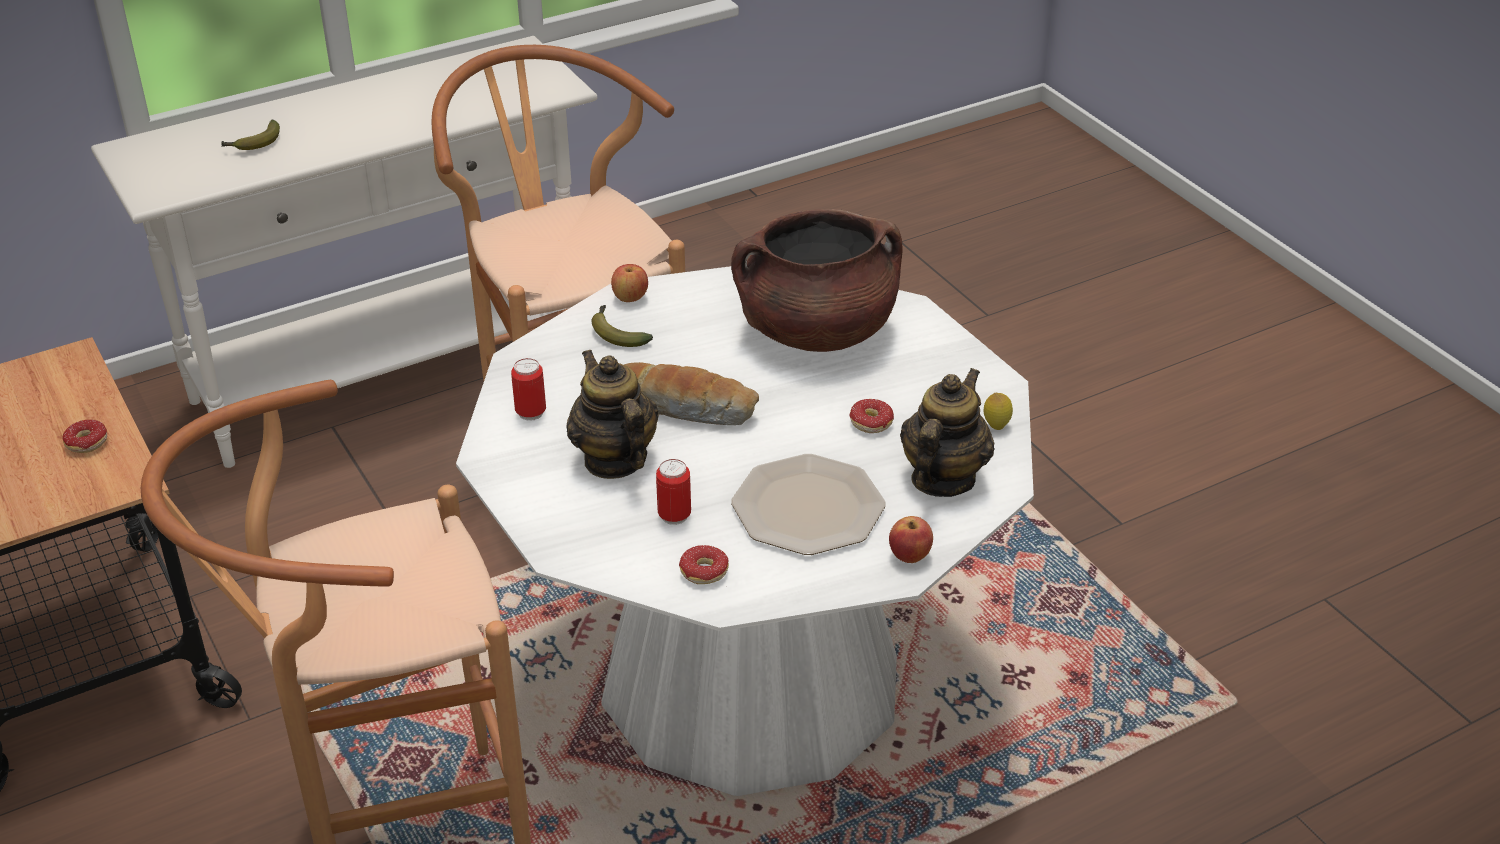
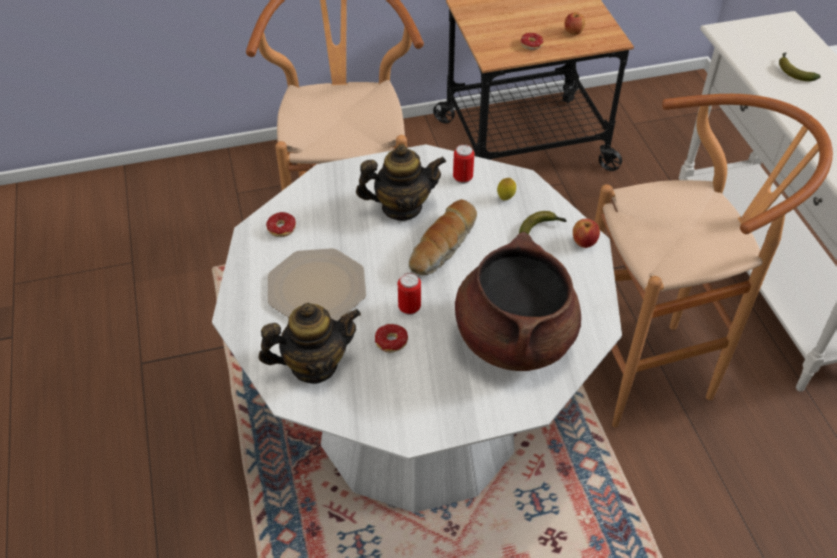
camera: 105 degrees right, 10 degrees up
(674, 516) = (337, 225): can -> can (409, 308)
(910, 556) = (247, 326): apple -> apple (573, 32)
(942, 479) = (314, 365): teapot -> teapot turned 60 degrees counterclockwise
(996, 426) = (359, 416): lemon -> lemon (505, 198)

